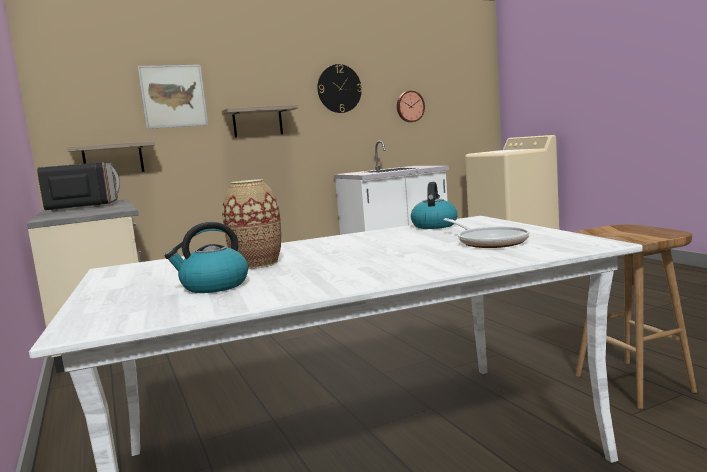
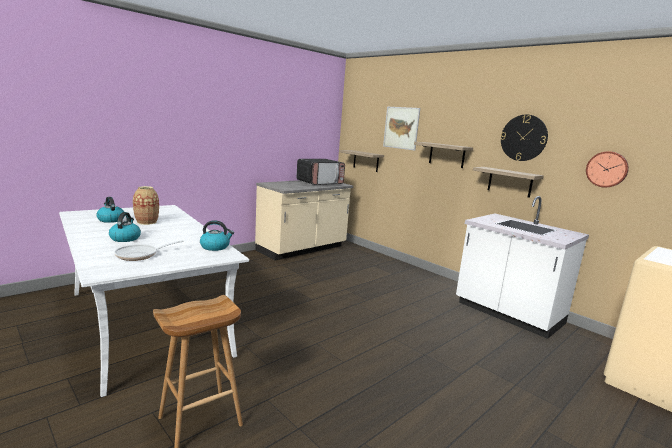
camera: 70 degrees right, 5 degrees up
(338, 137) = (510, 182): none -> shelf
(386, 259) = (125, 238): none -> kettle

